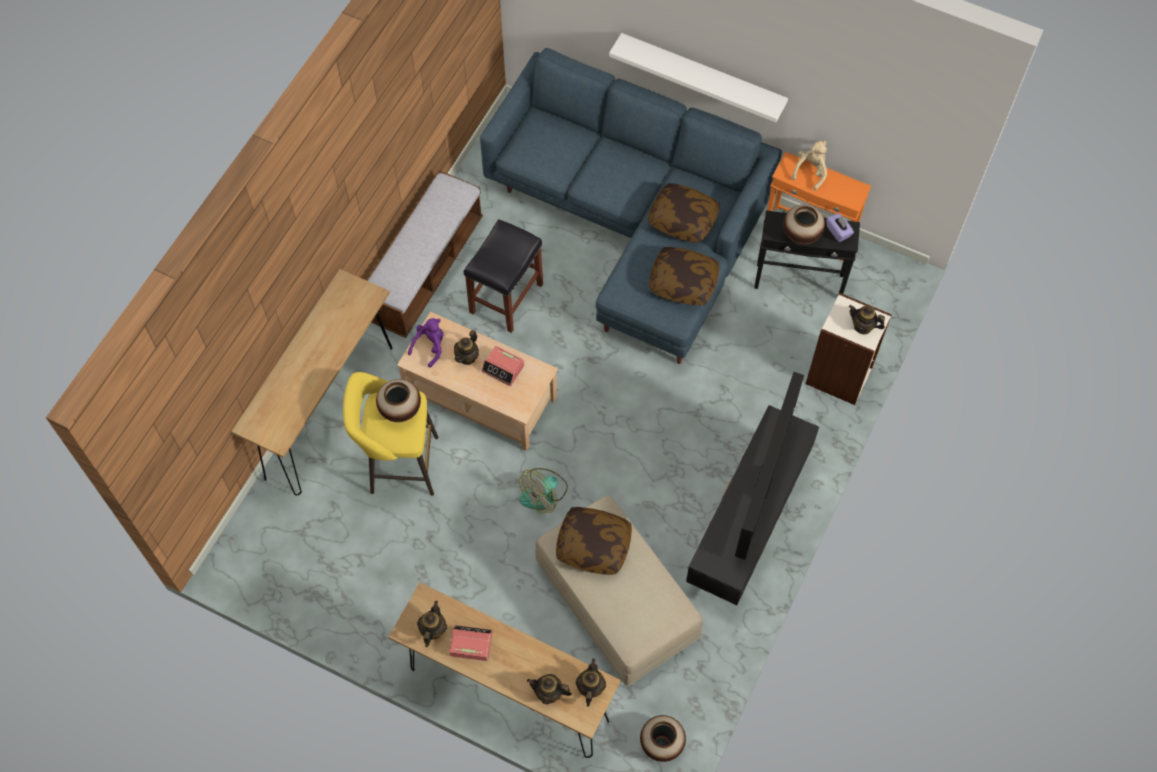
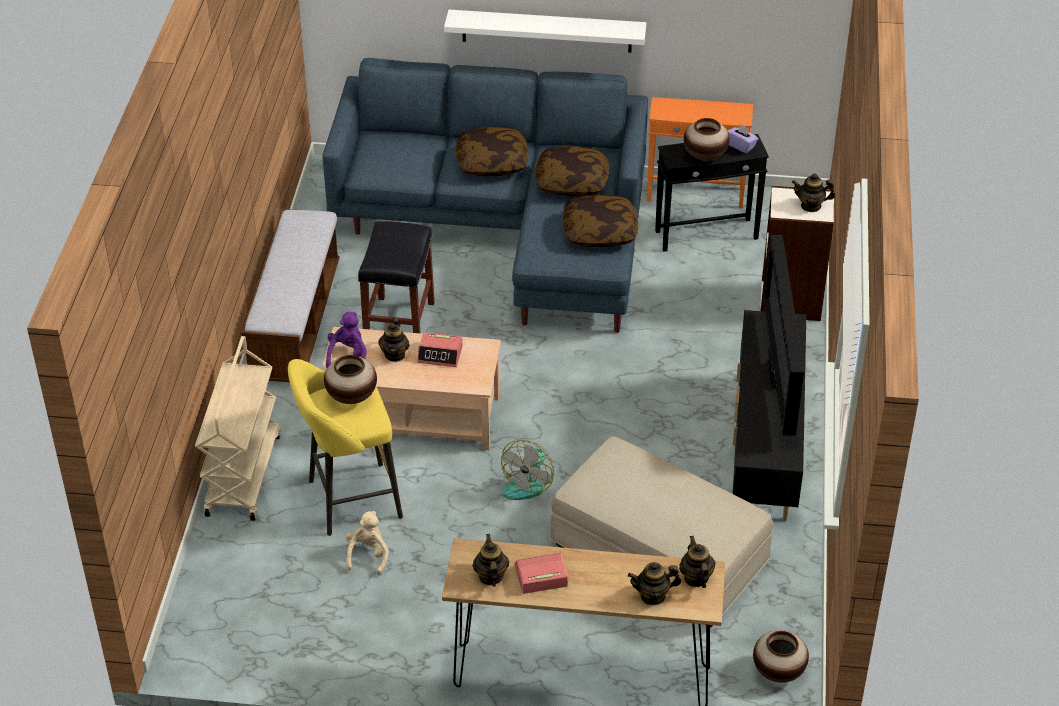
camera: 20 degrees left, 20 degrees down
(329, 411) = (243, 474): brown console table -> beige cart
(593, 545) = (621, 481): pillow -> pillow (492, 162)
(811, 172) = (686, 106): beige plush toy -> beige plush toy (368, 555)

